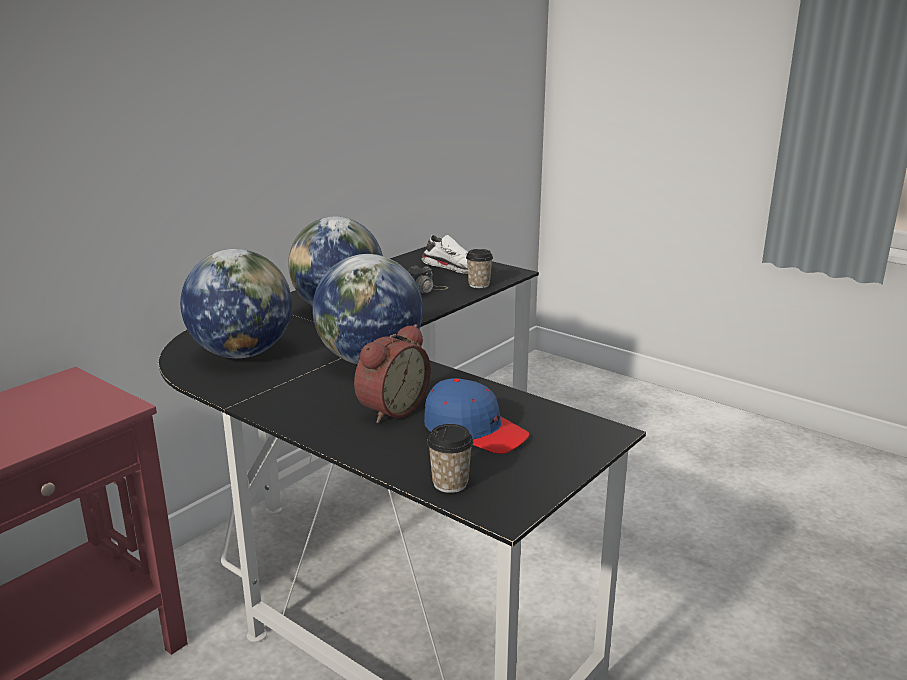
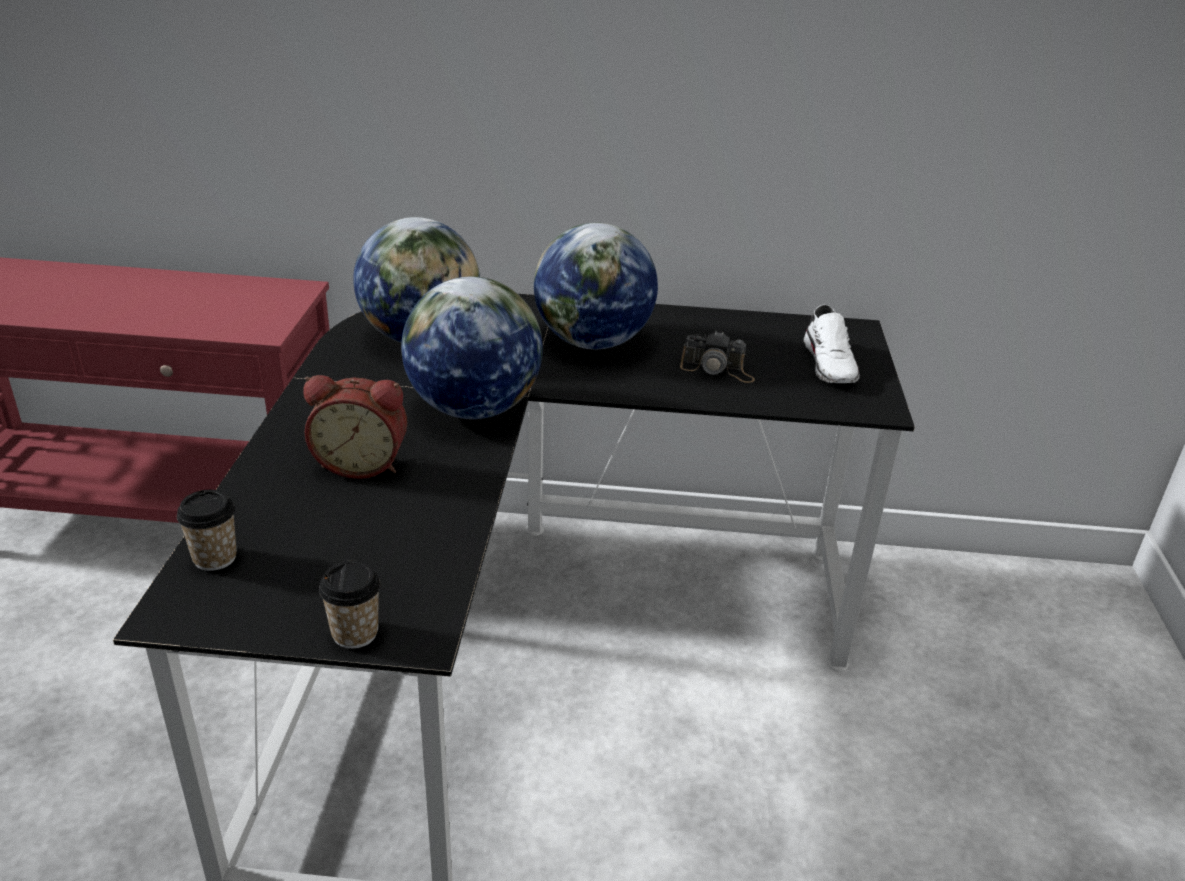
camera: 55 degrees right, 10 degrees up
(474, 430) = (350, 534): blue cap -> none
(479, 285) = (793, 399): cup -> cup (355, 633)

